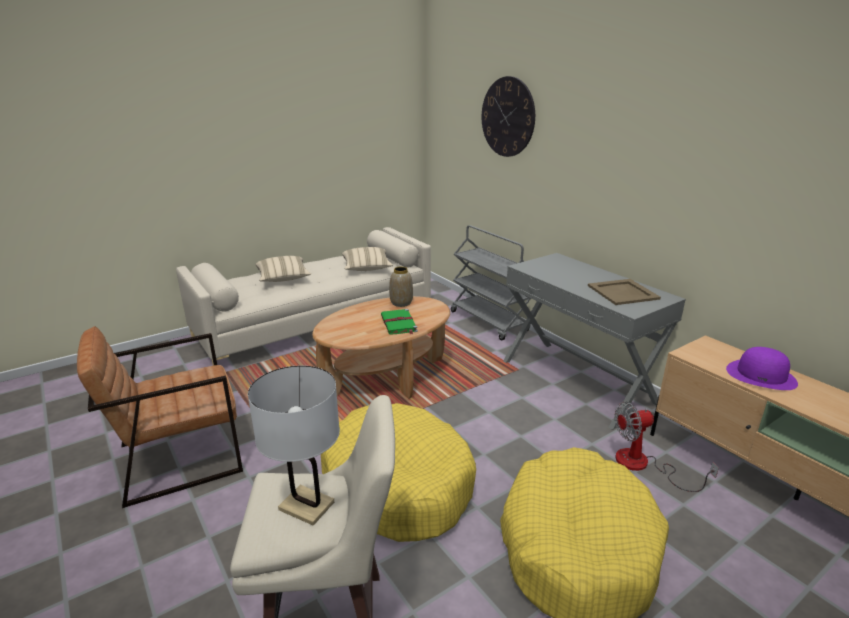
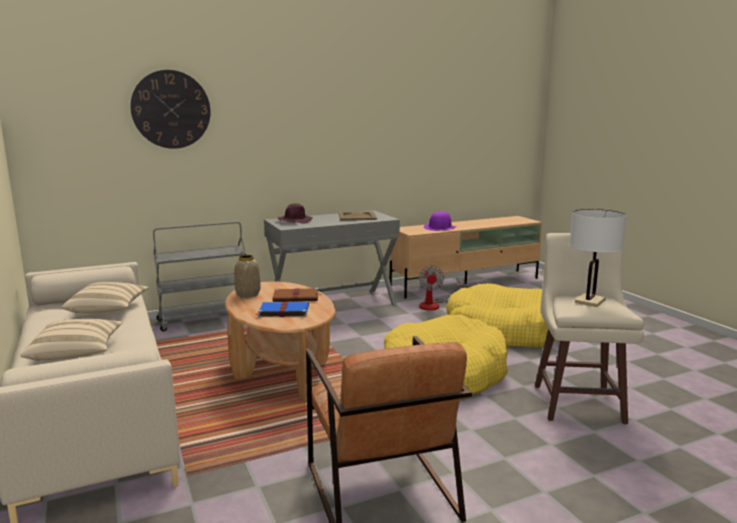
camera: 80 degrees left, 10 degrees down
(357, 323) = (283, 311): none -> blue book
(399, 324) = (297, 297): green book -> brown book
(560, 266) = (295, 221): none -> purple hat

